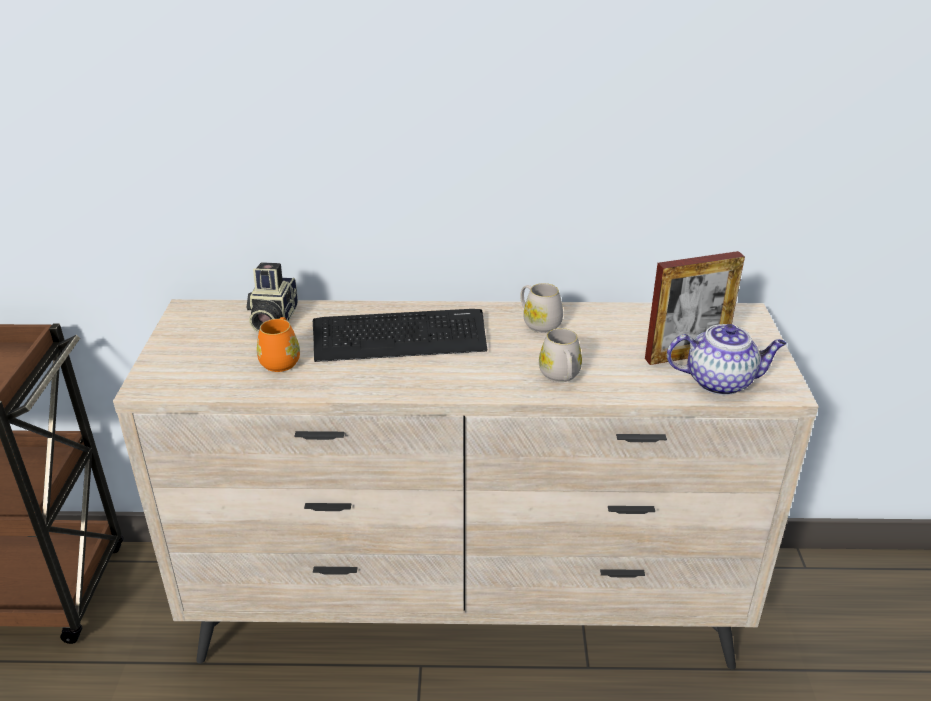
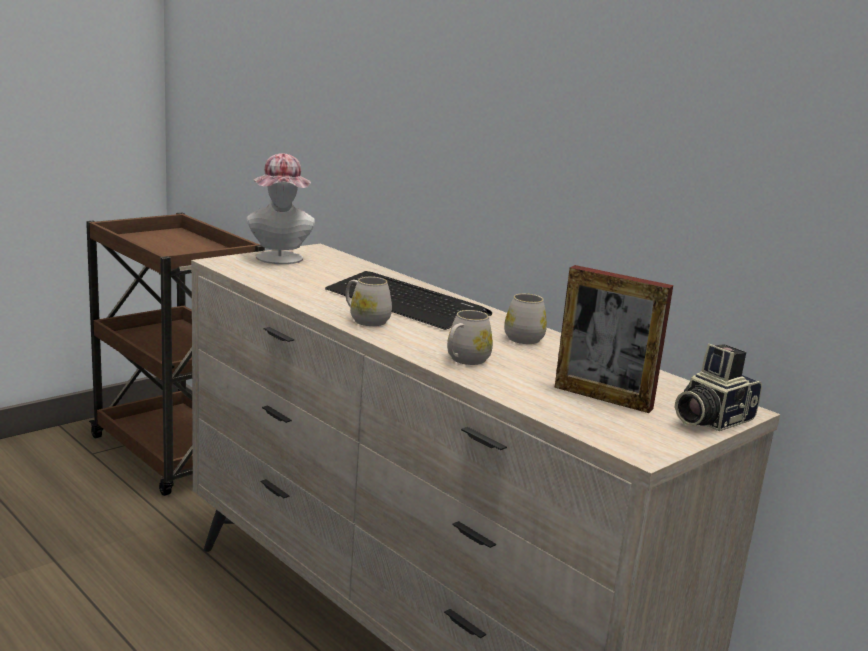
camera: 45 degrees right, 15 degrees down
(193, 346) = (280, 260): none -> hat
(272, 319) = (350, 268): camera -> camera (710, 419)
(281, 360) = (310, 282): orange mug -> none
(419, 379) = (365, 320): none -> white mug
(720, 381) = (592, 420): teapot -> none

